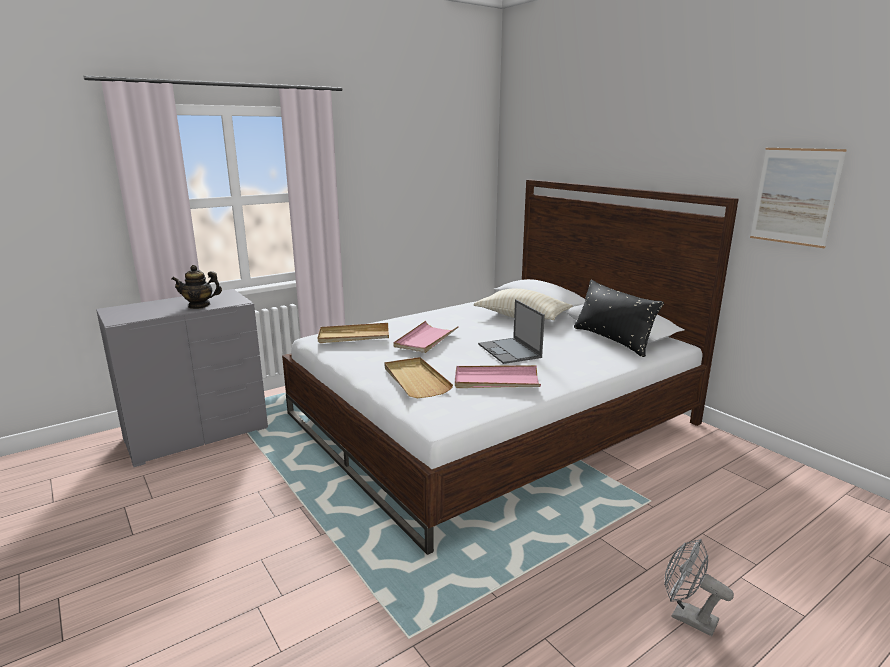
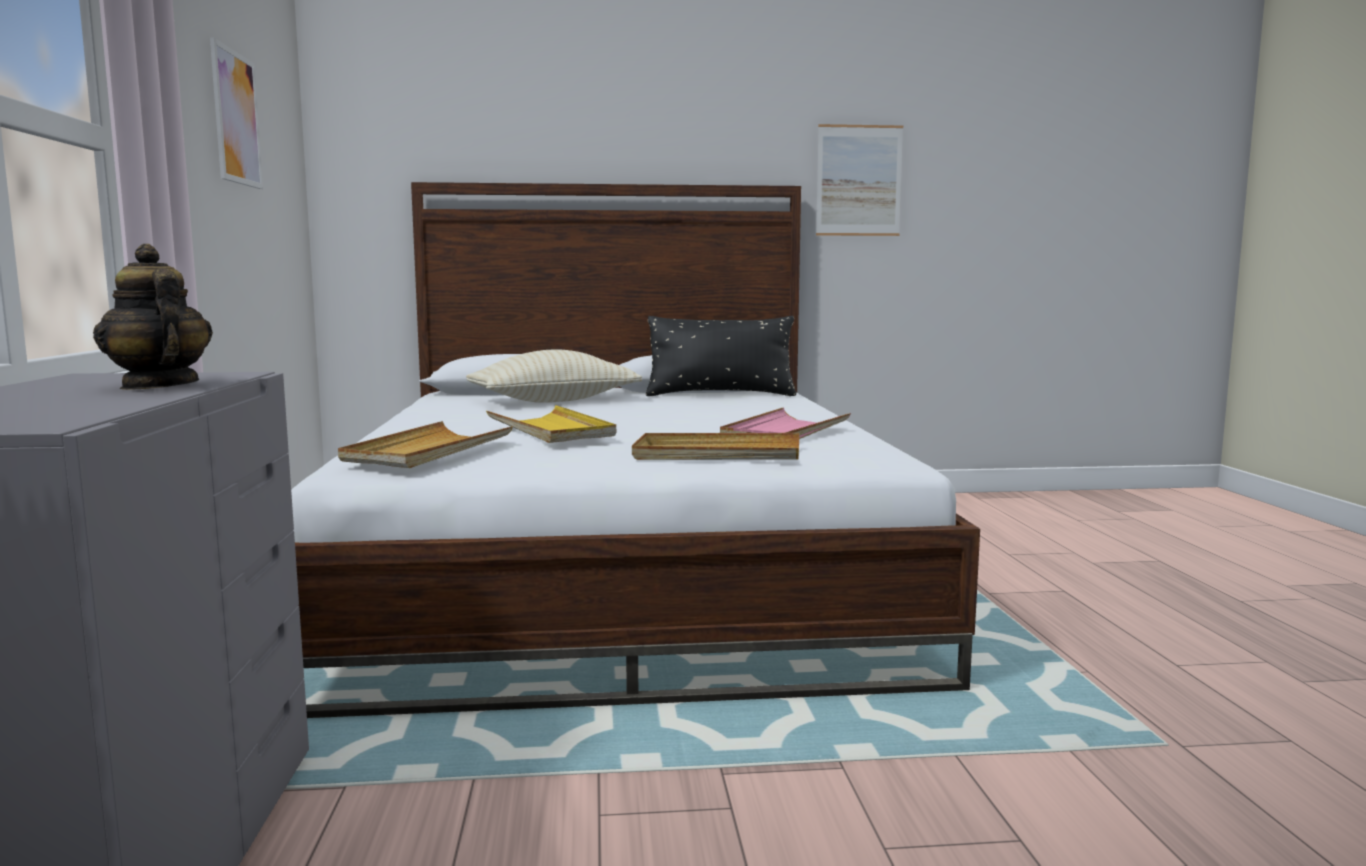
camera: 60 degrees left, 10 degrees down
(199, 305) = (158, 386): teapot -> teapot turned 120 degrees clockwise
(417, 162) = (236, 118): none -> picture
(426, 339) = (551, 430): pink tray -> yellow tray
(510, 351) = (685, 416): laptop -> none
(686, 617) = (1151, 597): grey fan -> none

